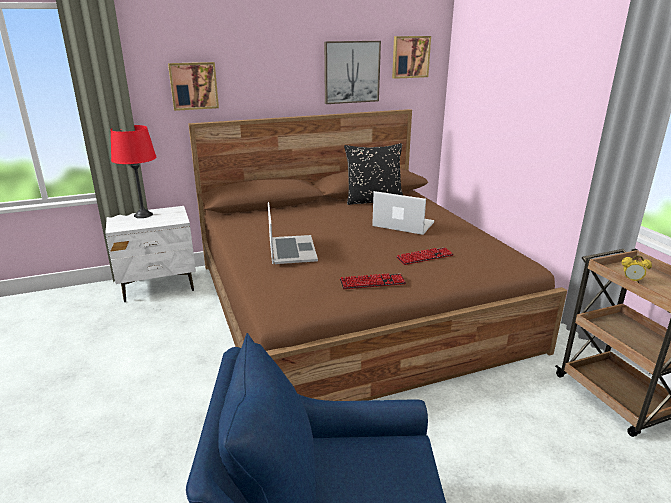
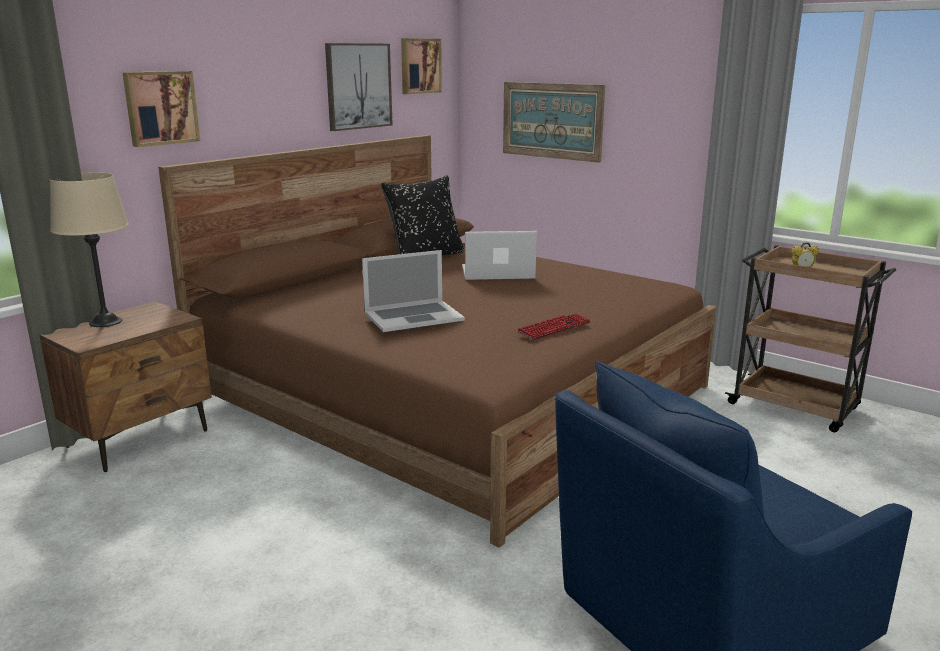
camera: 30 degrees left, 5 degrees down
(143, 215) = (105, 322): red table lamp -> beige table lamp
(159, 286) = (139, 438): white nightstand -> brown nightstand
(291, 250) = (413, 316): laptop -> laptop turned 105 degrees clockwise
(425, 257) = (569, 297): keyboard -> none
(499, 106) = (552, 120): none -> picture

